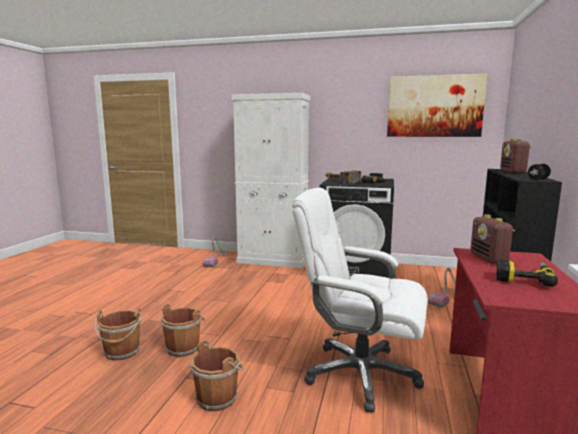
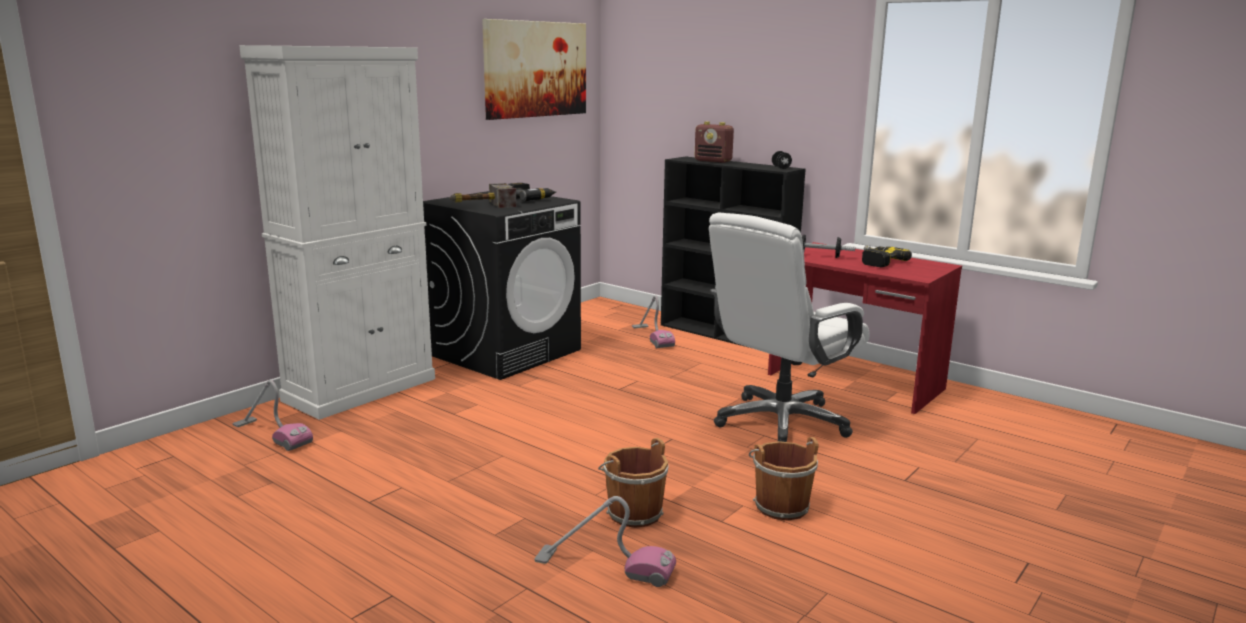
camera: 65 degrees left, 5 degrees up
(122, 352) = (604, 566): brown bucket -> vacuum cleaner
(489, 259) = (819, 256): radio -> dumbbell

